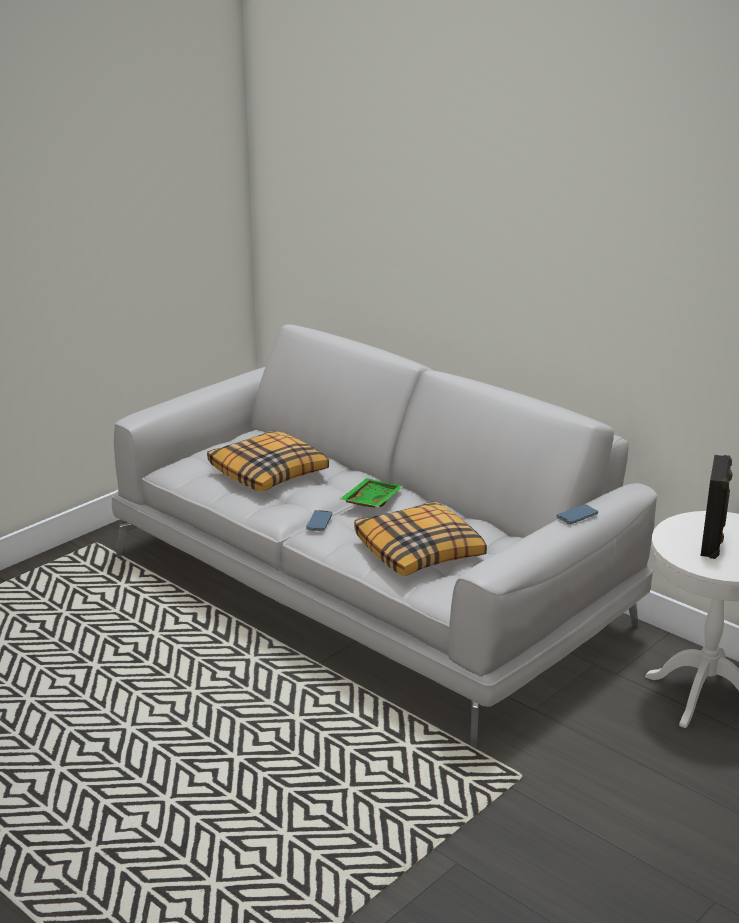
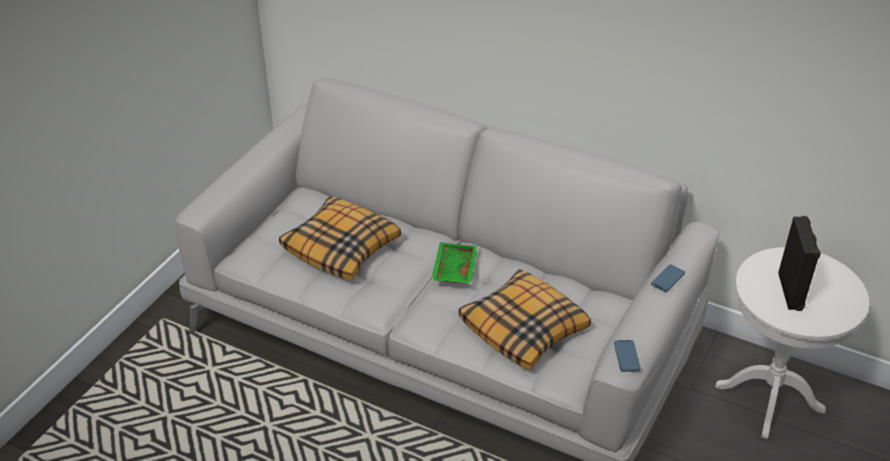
camera: 15 degrees left, 15 degrees up
(319, 522) = (417, 307): phone -> phone (626, 357)

